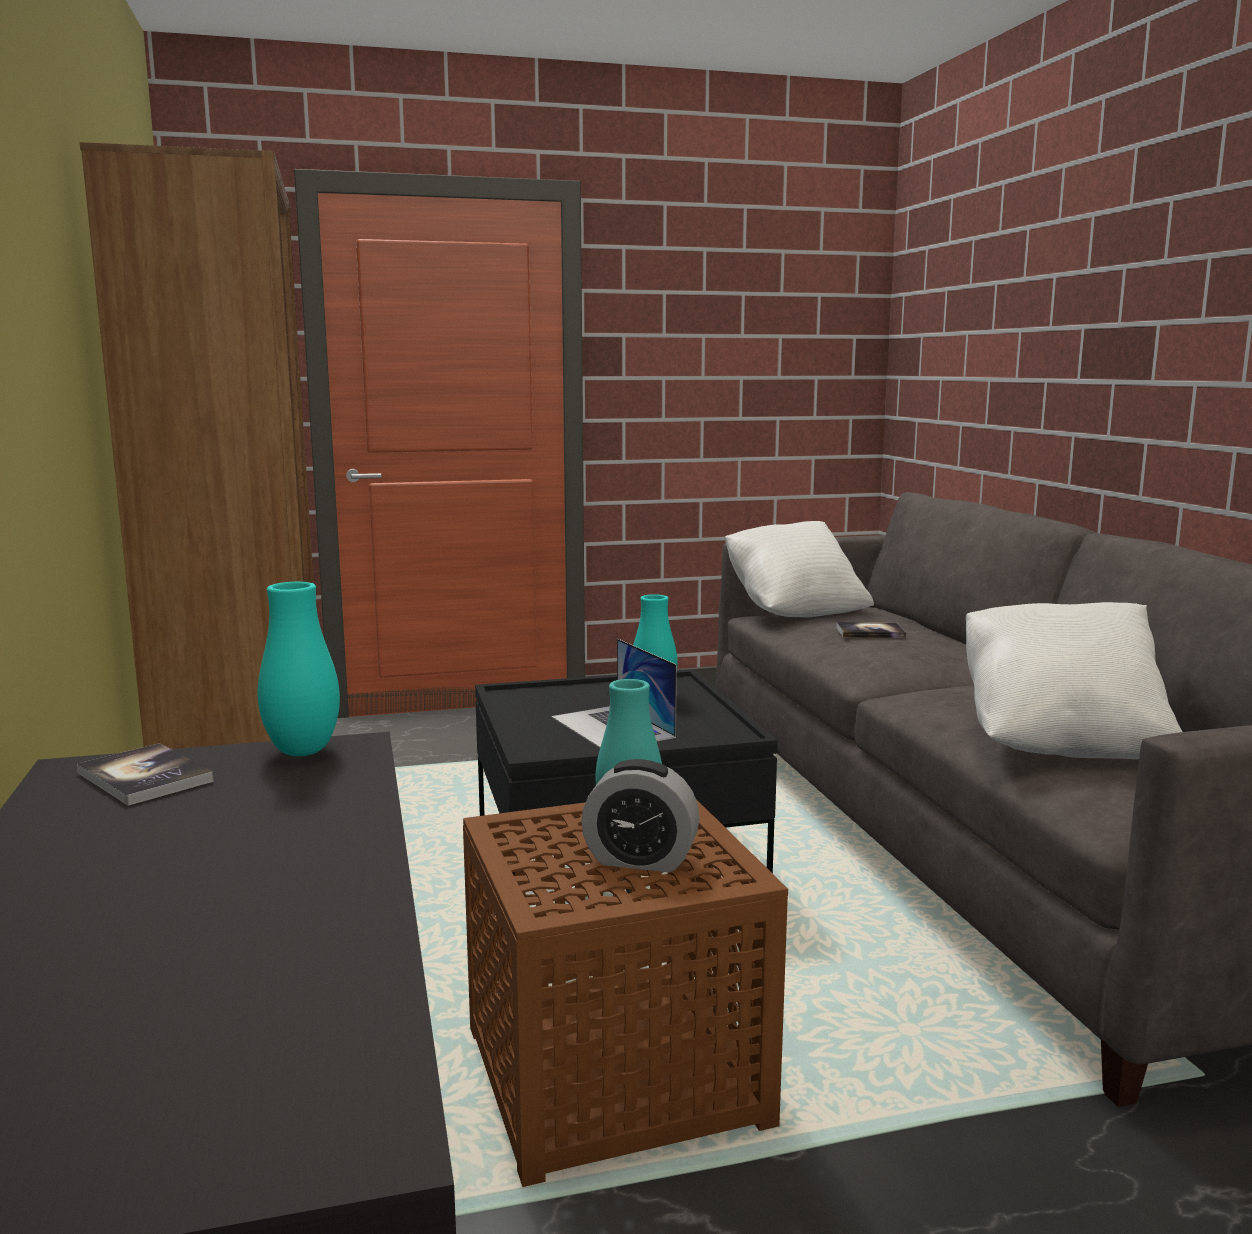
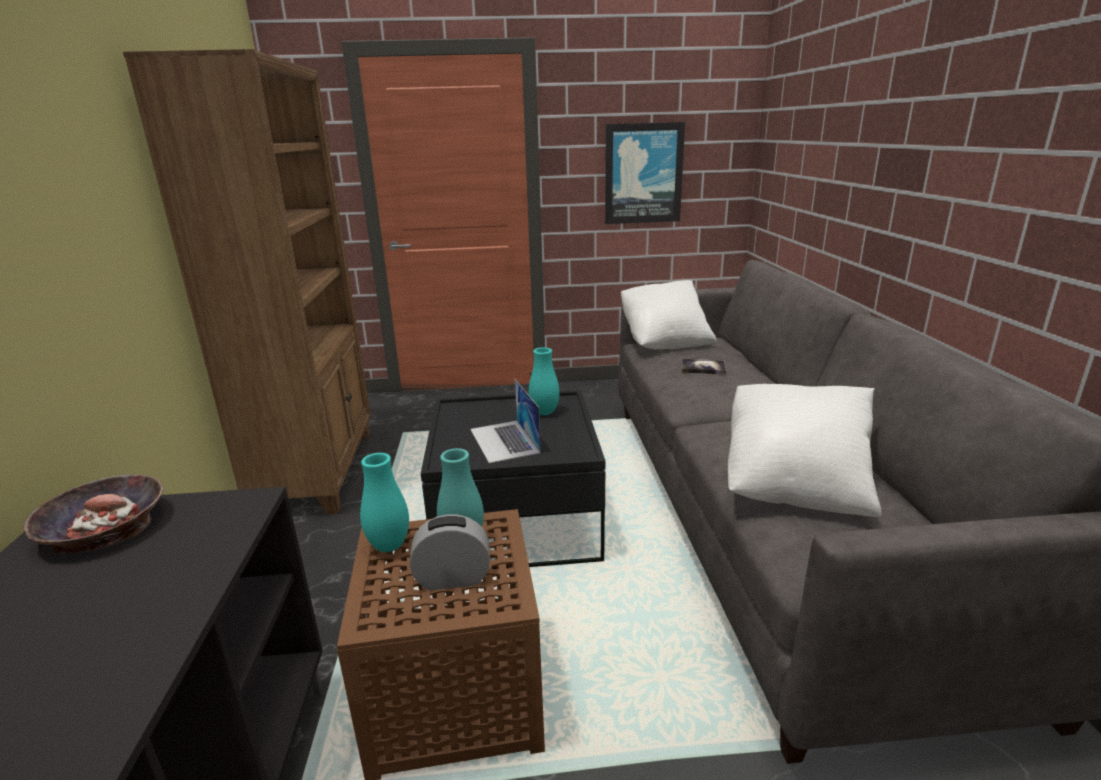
camera: 10 degrees right, 10 degrees up
(145, 777) = (103, 527): book -> bowl
(303, 751) = (216, 505): turquoise vase -> turquoise vase (389, 546)
(640, 860) = (453, 578): alarm clock -> alarm clock turned 150 degrees clockwise
(732, 377) = (643, 174): none -> picture

